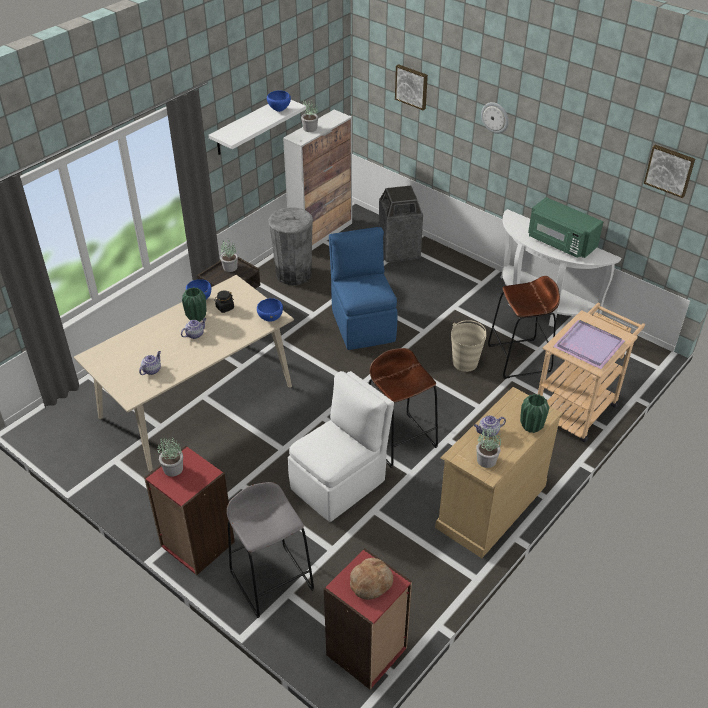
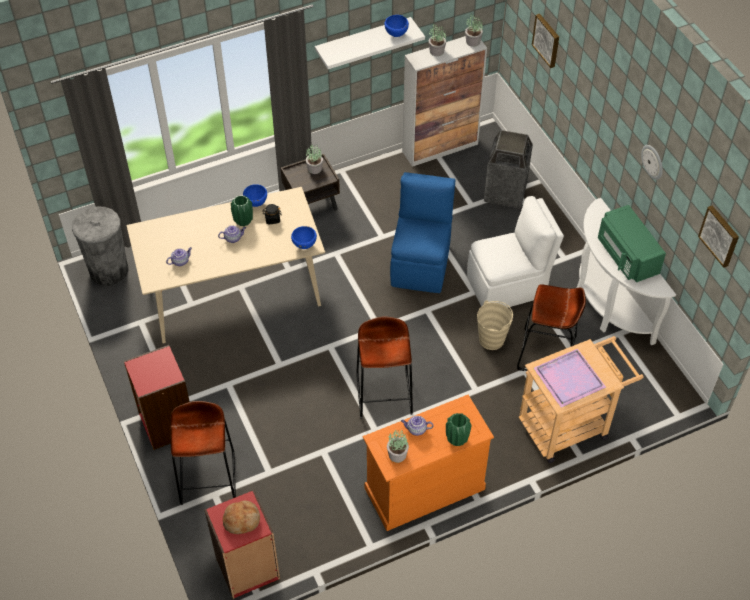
camera: 25 degrees right, 10 degrees up
(172, 469) = (148, 362): potted plant -> potted plant (472, 41)
(272, 580) = (208, 478): grey stool -> brown stool
(293, 274) = (388, 185): grey trash can -> grey trash can (109, 270)
(340, 483) = (309, 415): white chair -> white chair (508, 286)
(491, 506) = (424, 488): beige dresser -> orange dresser
(495, 117) = (603, 107): wall clock -> wall clock (653, 161)

